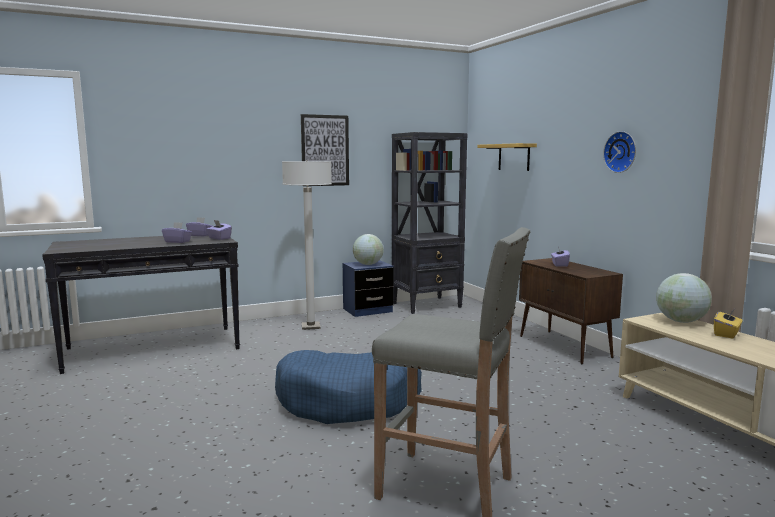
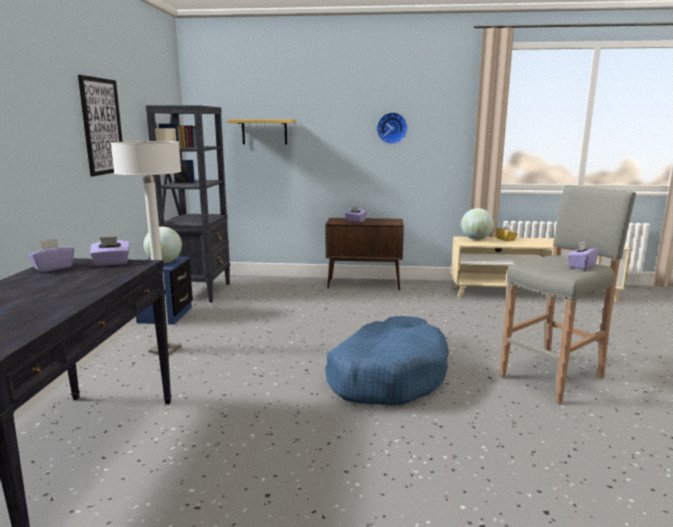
camera: 60 degrees left, 5 degrees up
(177, 242) = (87, 281): purple tissue box -> purple tissue box (581, 266)

